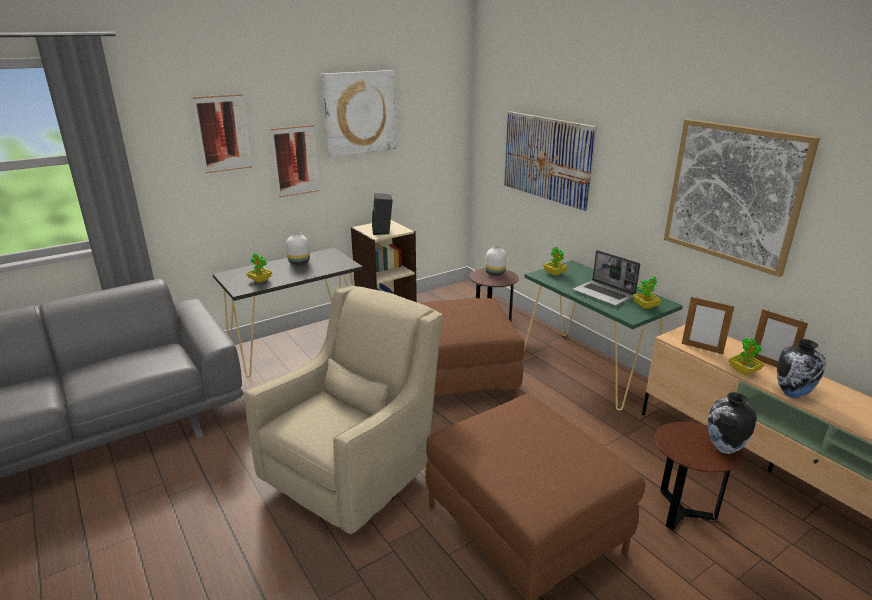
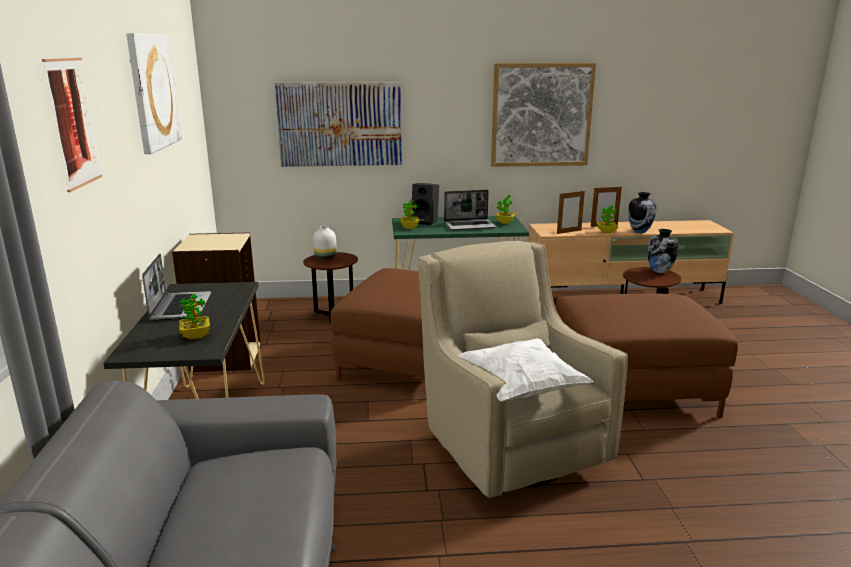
camera: 60 degrees left, 5 degrees down
(295, 161) = (126, 163): picture -> none
(299, 262) = (180, 307): white vase -> laptop
(303, 417) = (521, 388): none -> white pillow
(383, 231) = (222, 242): black speaker -> black speaker (426, 221)

